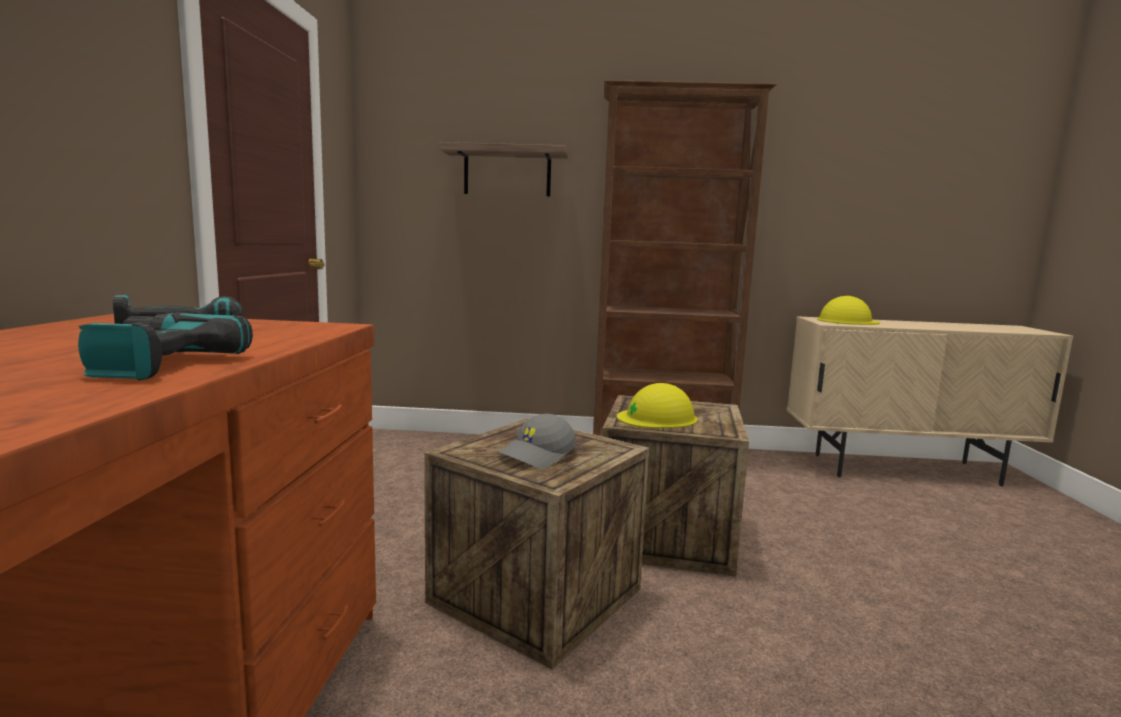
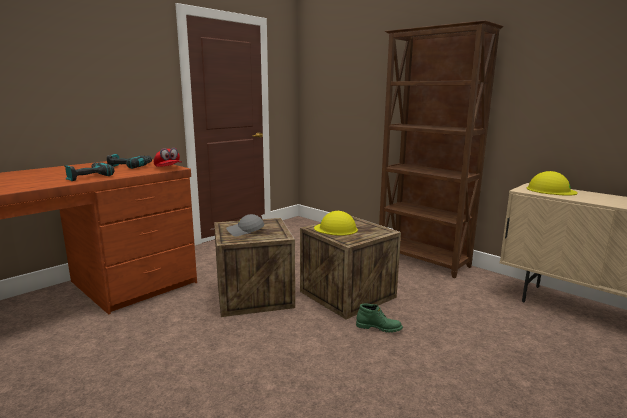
camera: 40 degrees right, 5 degrees up
(317, 327) = (168, 168): none -> red cap
(507, 172) = (360, 83): shelf -> none
(791, 570) = (379, 327): none -> green boot

